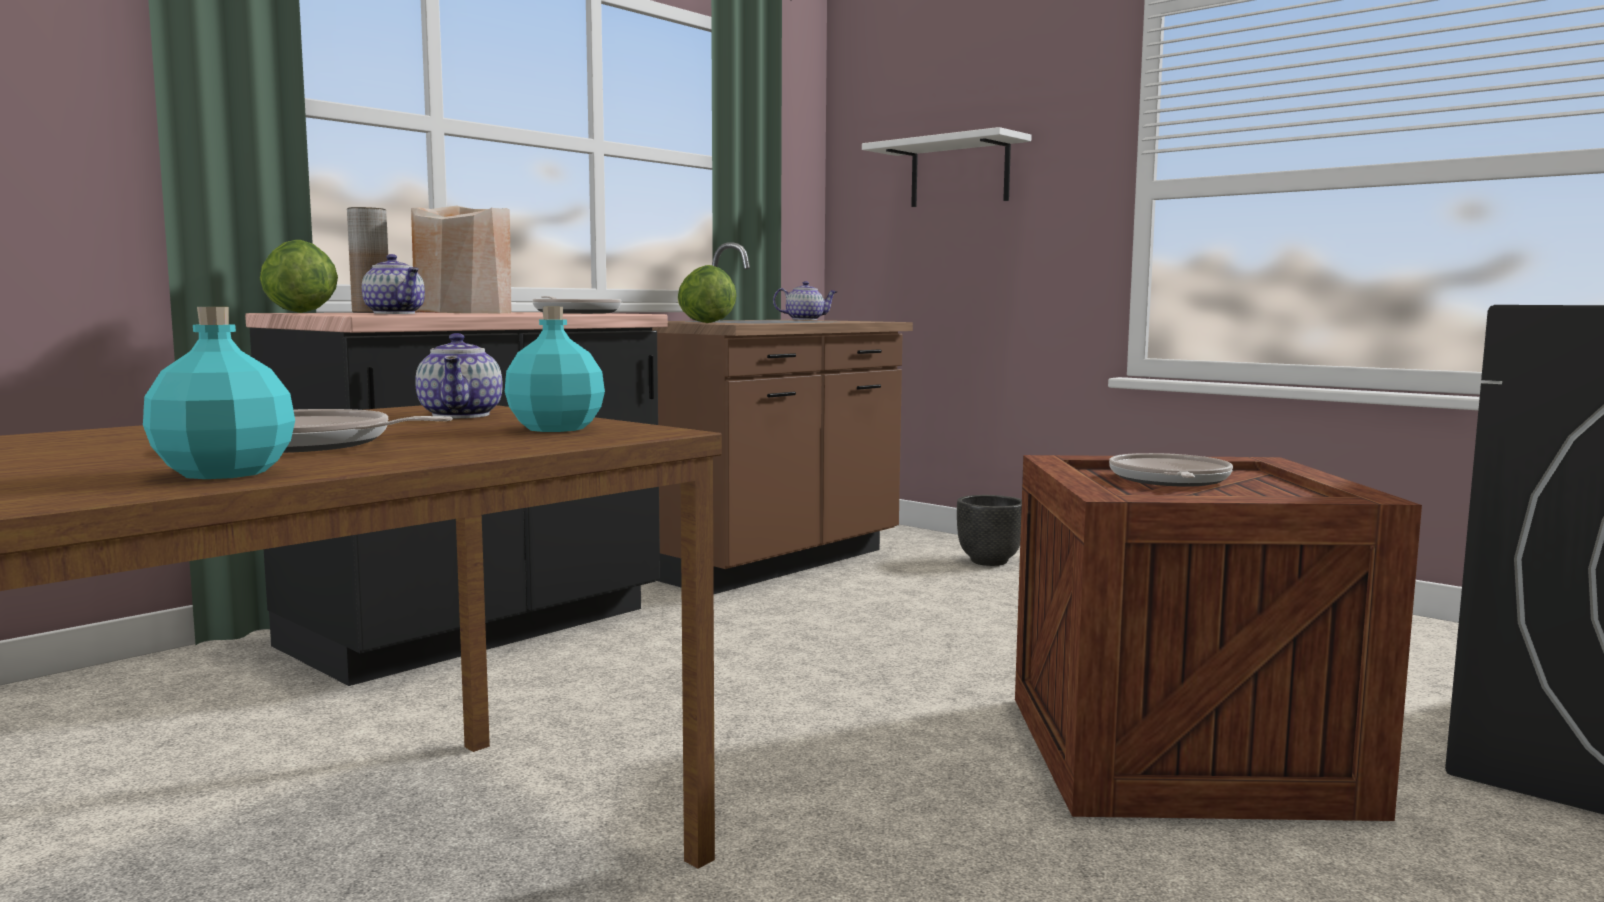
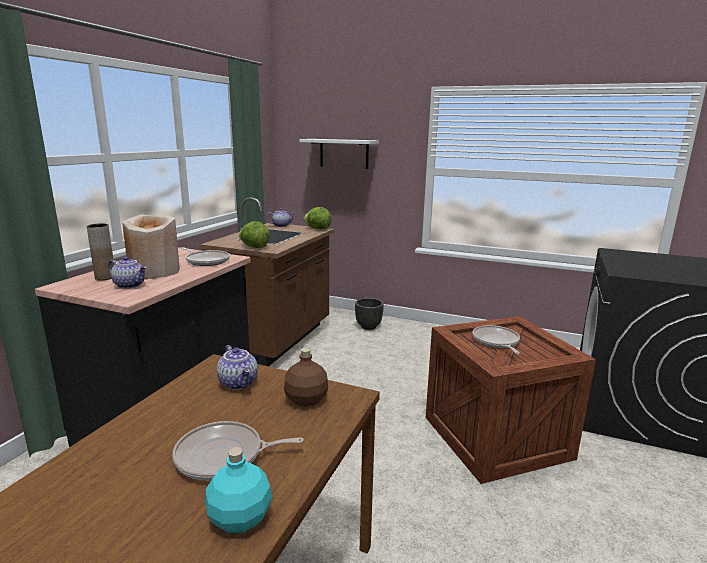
camera: 20 degrees left, 10 degrees up
(298, 312) = (71, 288): lettuce -> lettuce (318, 229)
(554, 428) = (305, 399): turquoise bottle -> brown bottle

